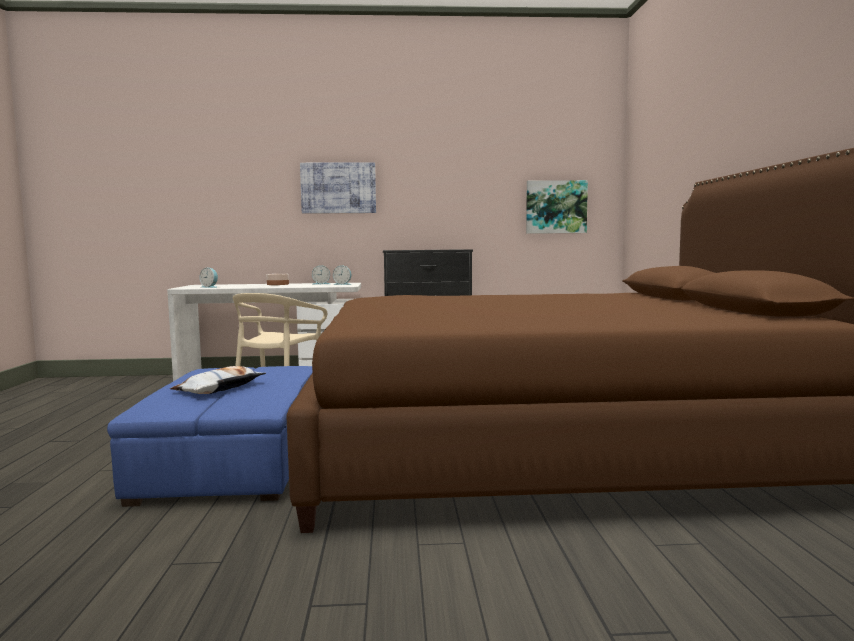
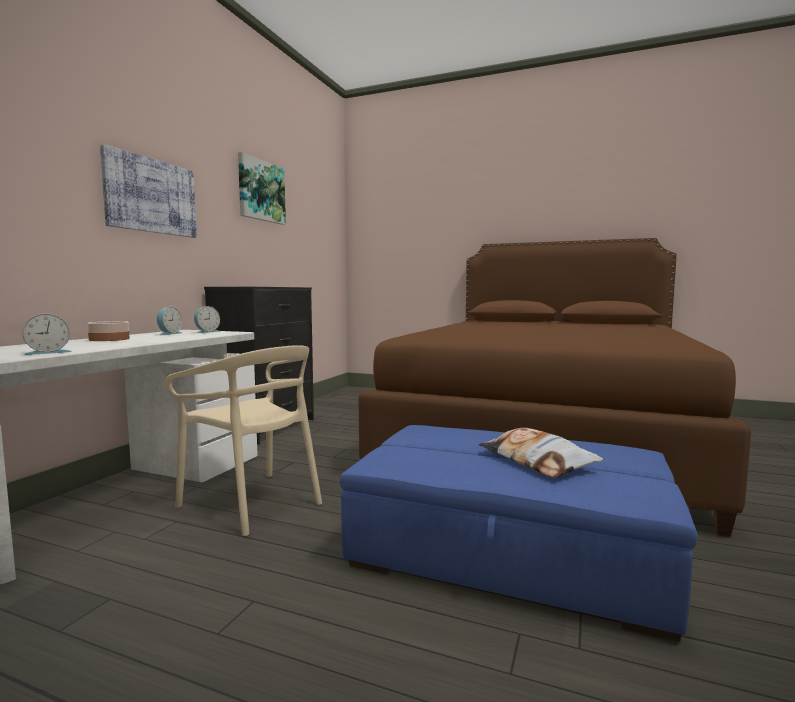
camera: 65 degrees left, 0 degrees up
(556, 207) = (317, 250): picture -> picture (261, 191)

